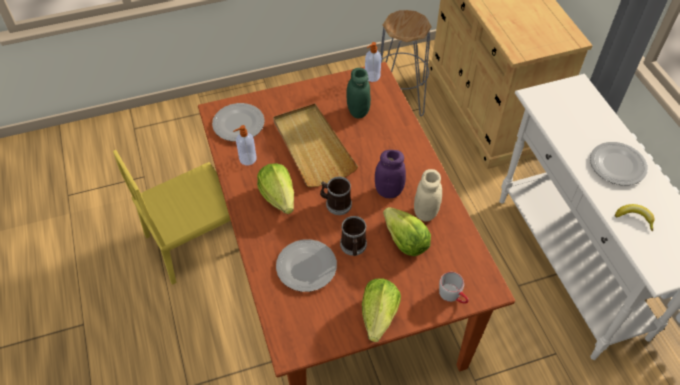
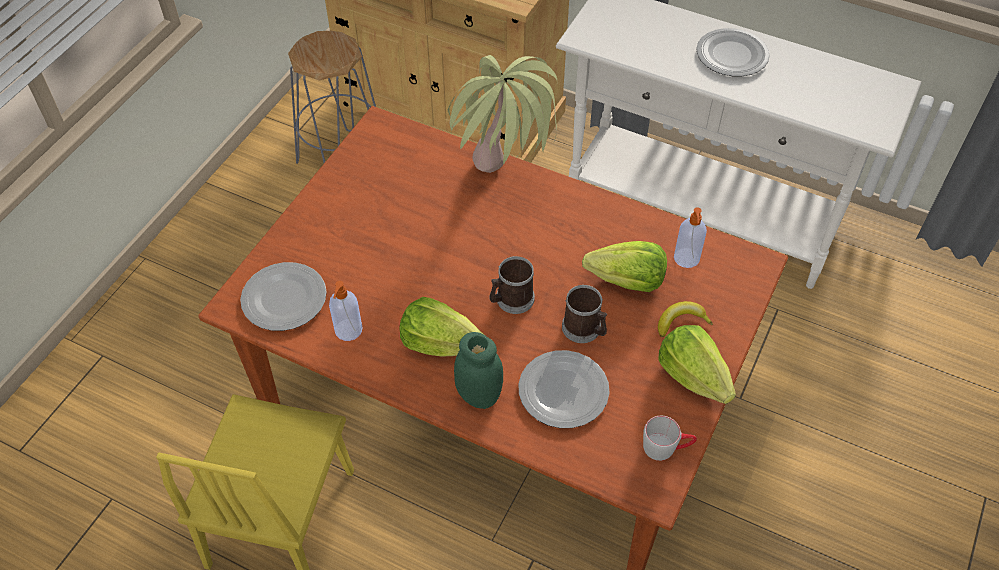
camera: 45 degrees left, 0 degrees up
(312, 147) = (408, 259): beige tray -> none
(358, 111) = (410, 182): green jar -> green jar (479, 395)
(371, 77) = (378, 133): soap dispenser -> soap dispenser (686, 259)
(388, 191) = (549, 243): purple jar -> none
(399, 148) = (503, 190): none -> potted plant
(425, 212) = (611, 236): beige jar -> none
(453, 296) = (734, 297): grey mug -> grey mug (666, 447)
(634, 218) = (801, 95): banana -> banana (681, 322)

